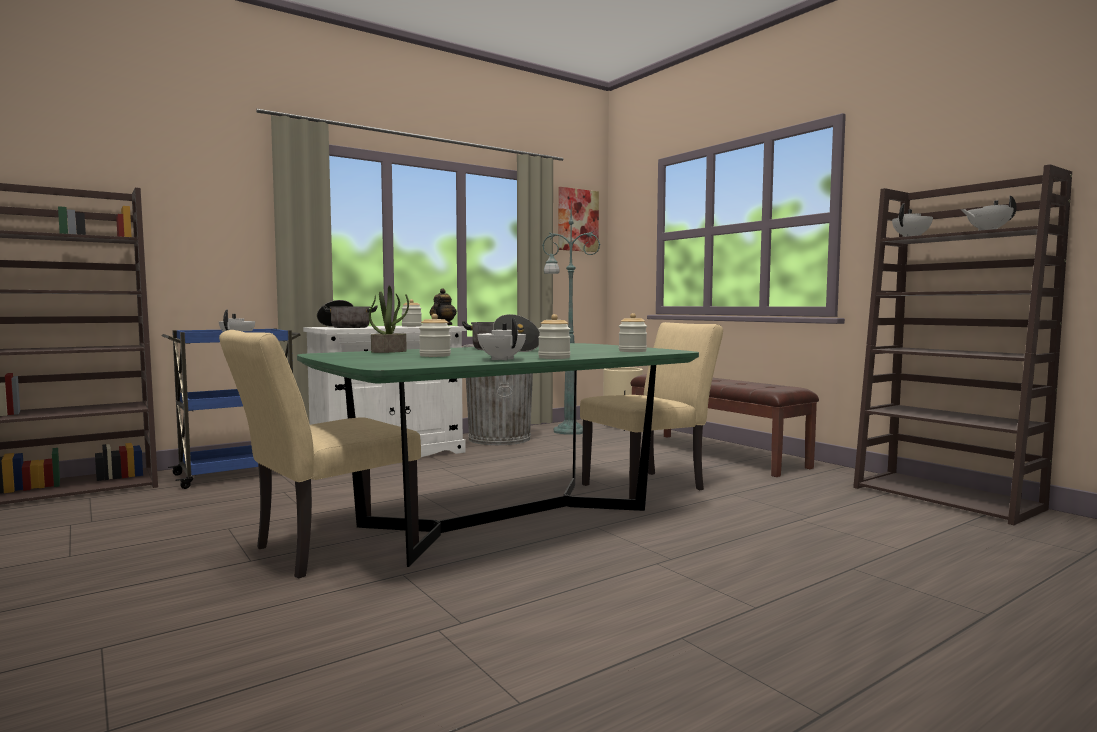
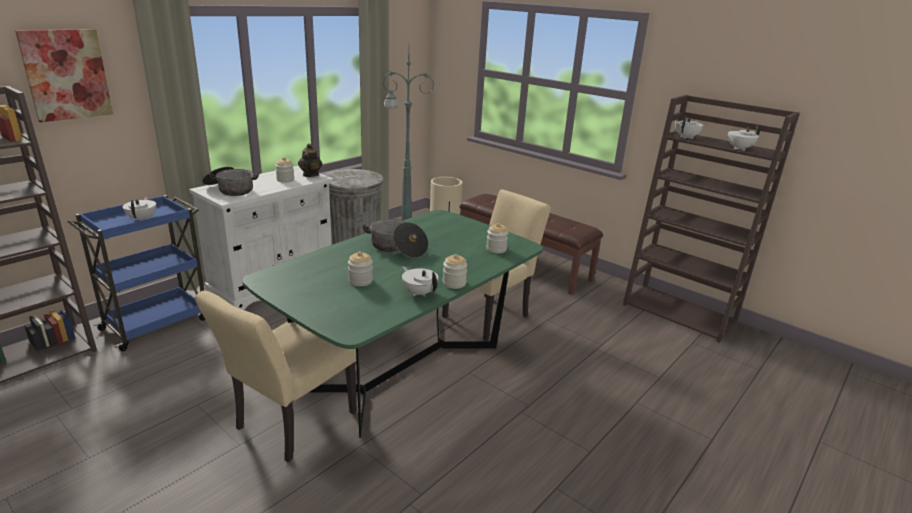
camera: 15 degrees left, 20 degrees up
(389, 351) = (311, 263): potted plant -> none
(577, 220) = (407, 46): picture -> picture (66, 74)

